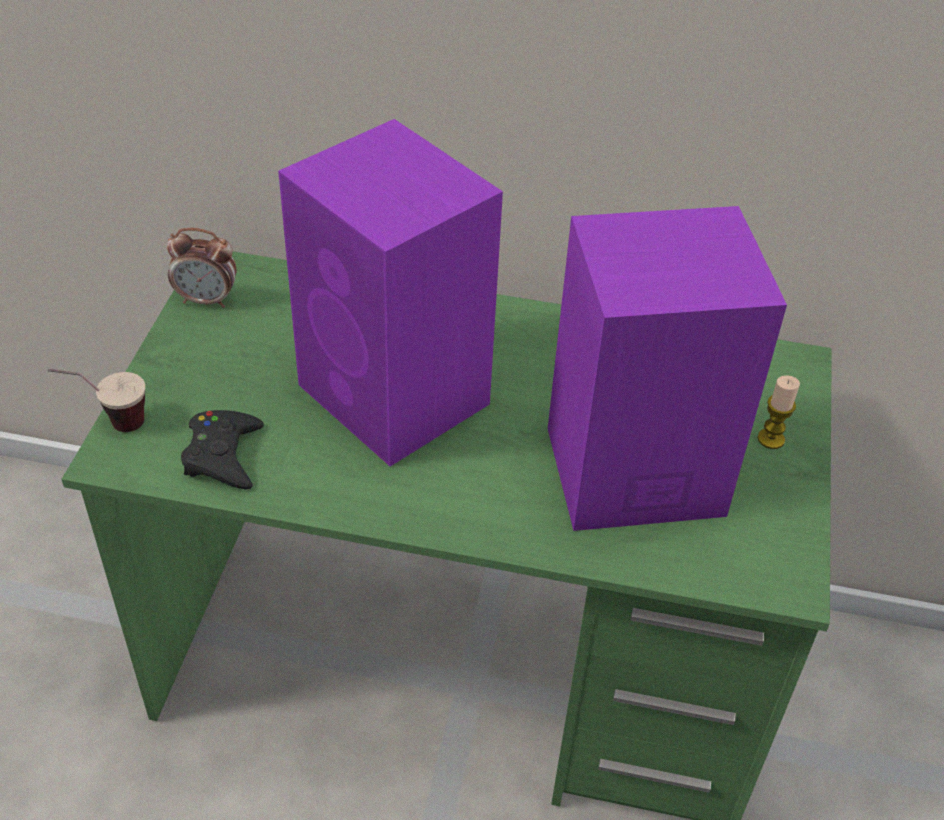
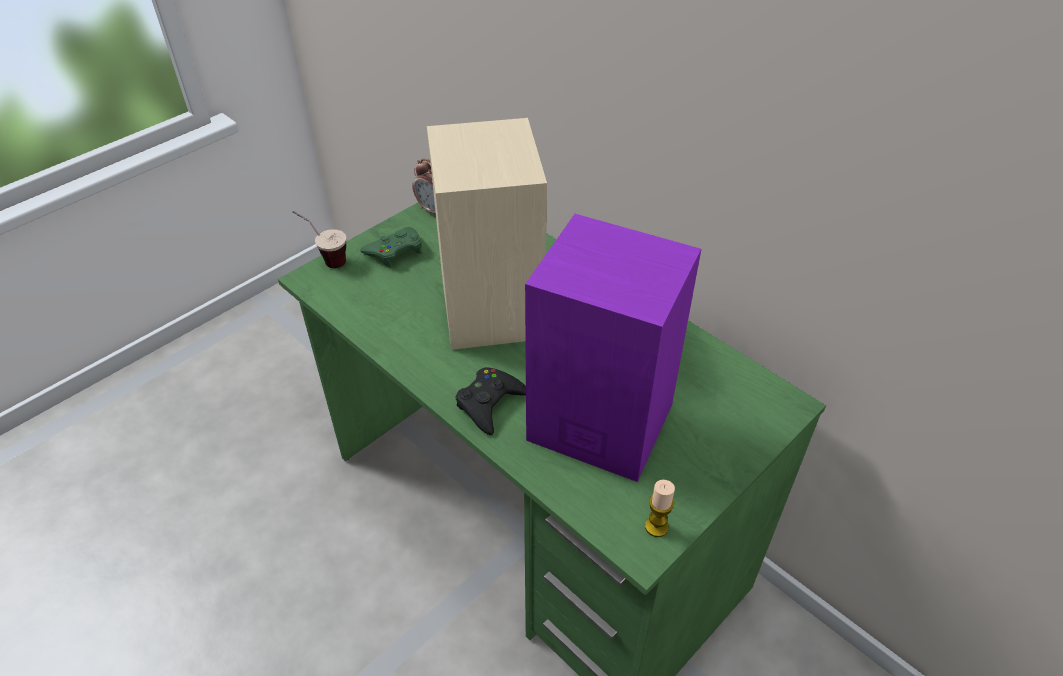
camera: 35 degrees right, 0 degrees up
(200, 374) = (395, 251): none -> green game controller
(223, 455) = (366, 302): black game controller -> black game controller (489, 403)
(396, 397) = (492, 310): purple speaker -> beige speaker
(771, 439) = (718, 446): candle -> candle (656, 526)

